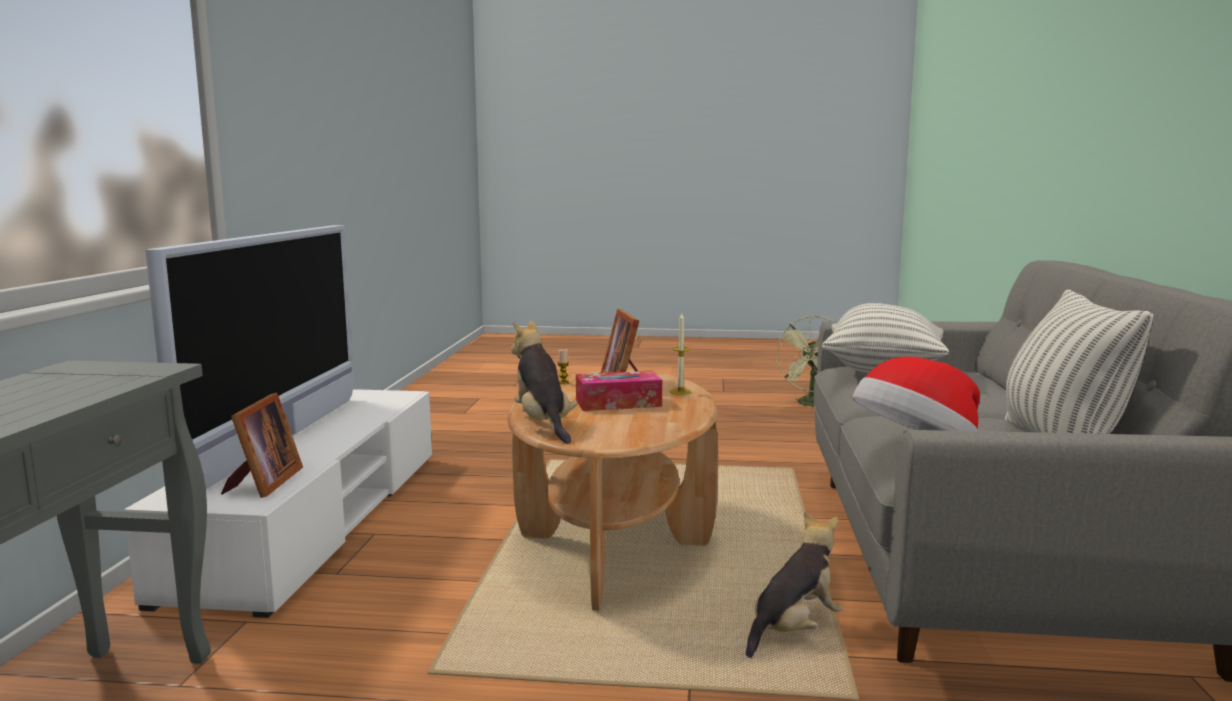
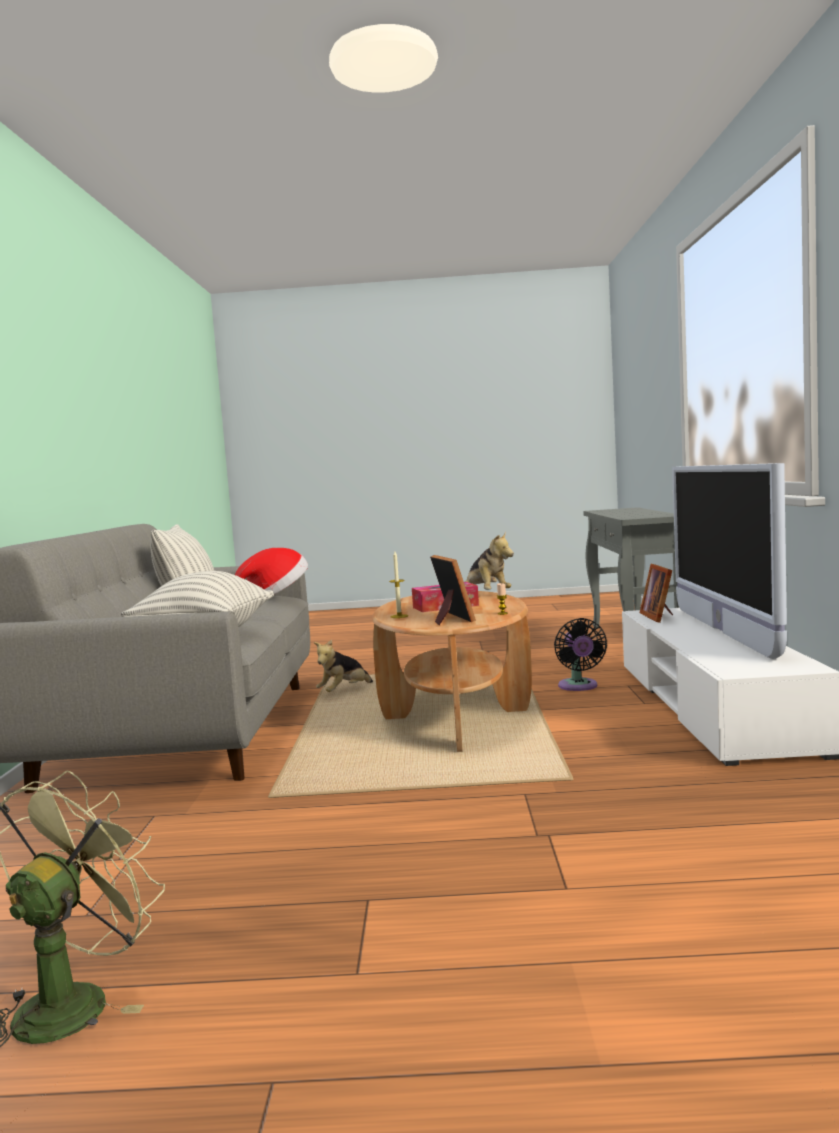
camera: 175 degrees right, 5 degrees down
(405, 580) = (579, 687): none -> black fan

